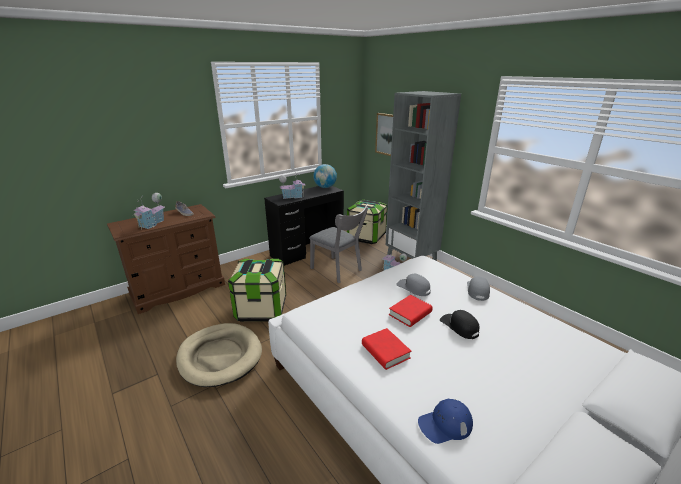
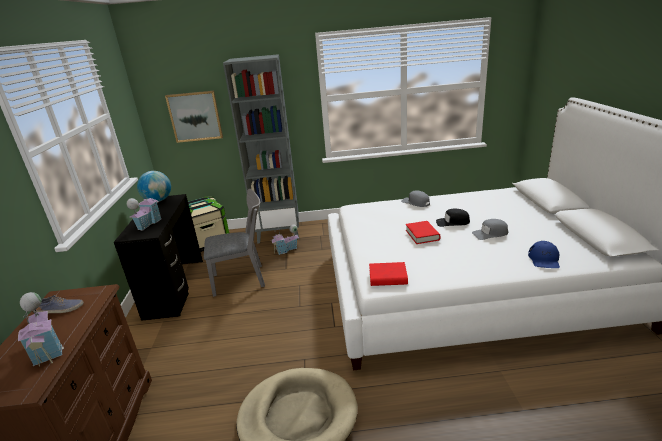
camera: 55 degrees left, 0 degrees up
(261, 309) = (246, 357): storage box -> none
(385, 351) = (461, 259): red book -> red book (388, 277)
(413, 288) = (390, 222): grey cap -> grey cap (490, 233)

